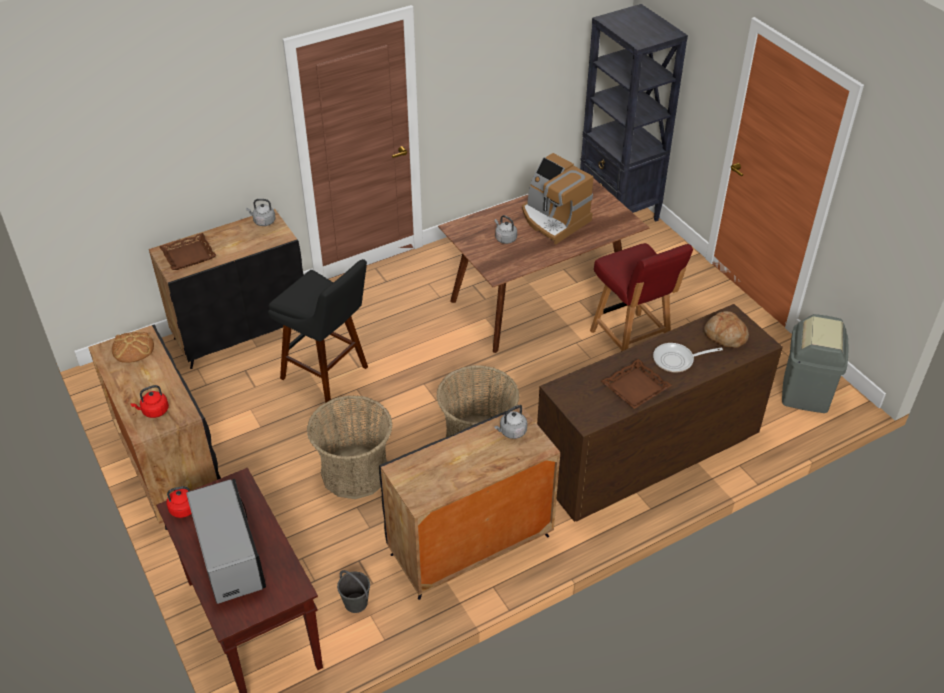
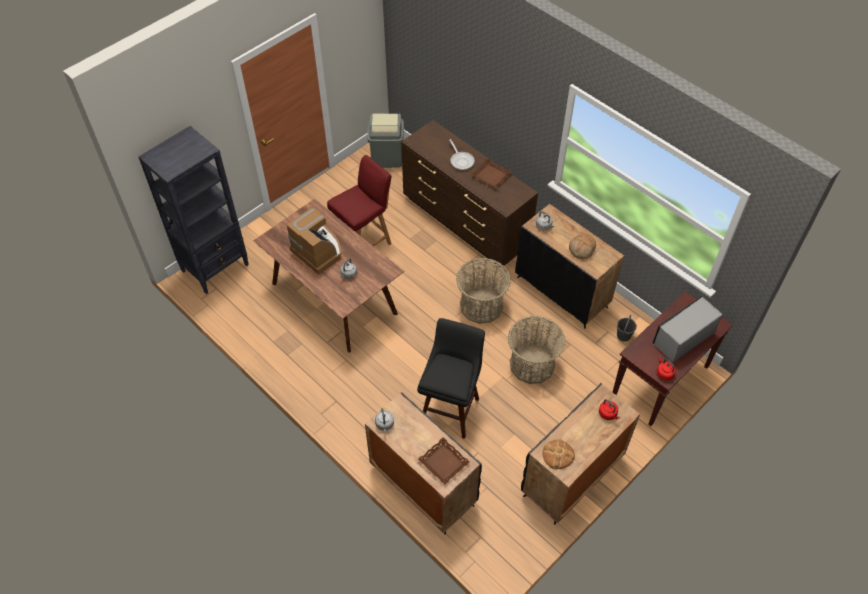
camera: 105 degrees left, 10 degrees up
(553, 220) = (318, 251): coffee machine -> coffee machine turned 75 degrees counterclockwise
(725, 336) = (432, 143): bread -> bread (582, 249)

